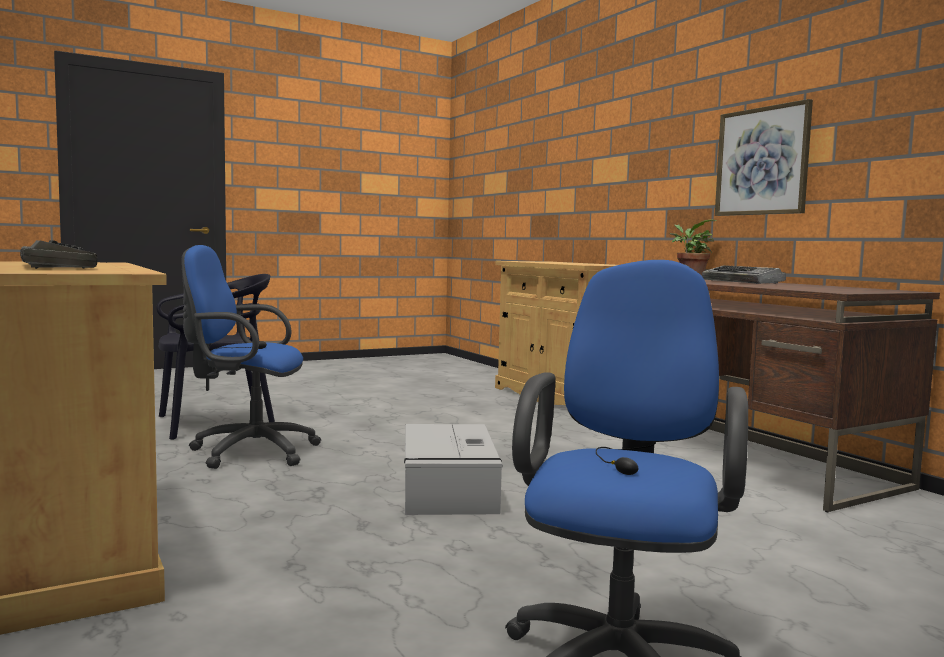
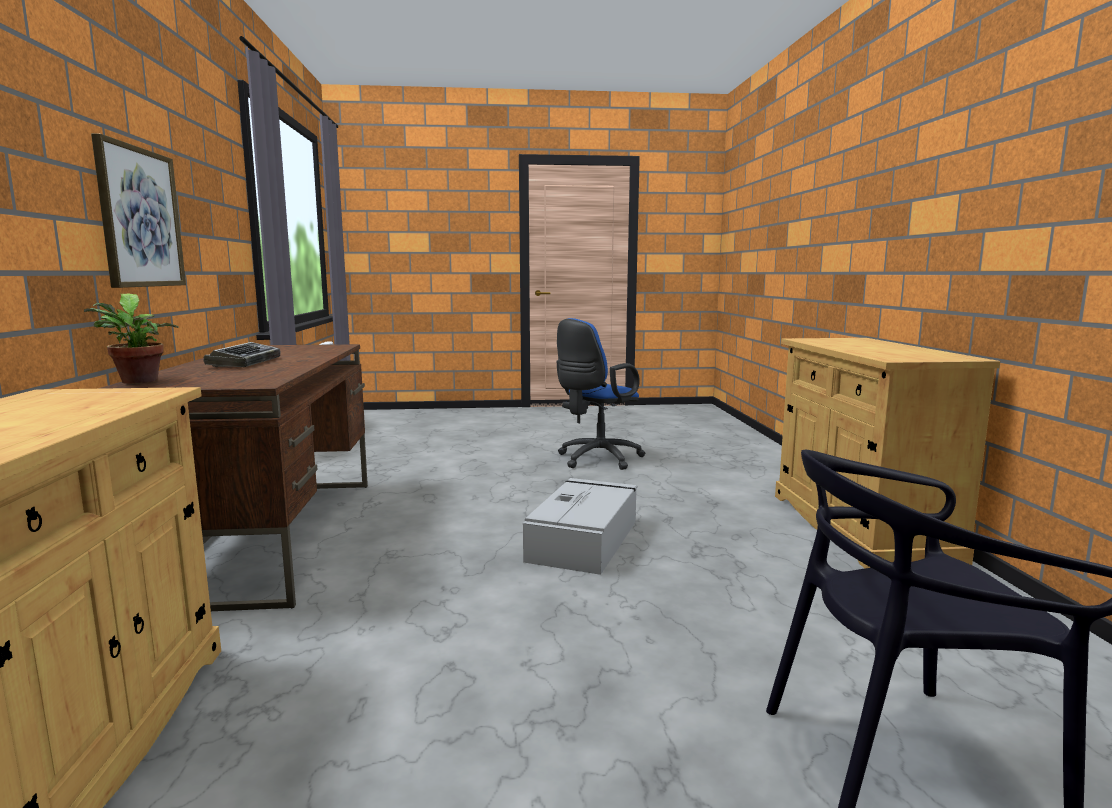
camera: 155 degrees left, 5 degrees up
(56, 266) = (865, 345): keyboard -> none
(247, 452) = (786, 631): blue office chair -> none

